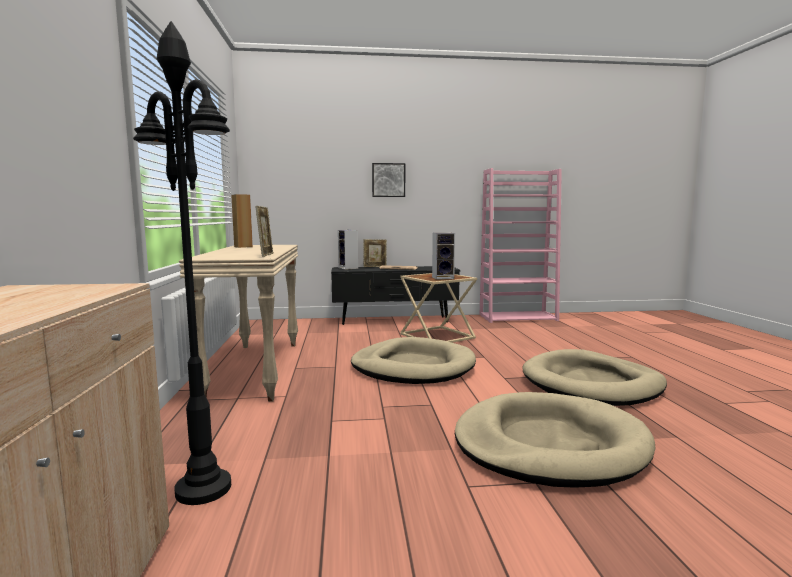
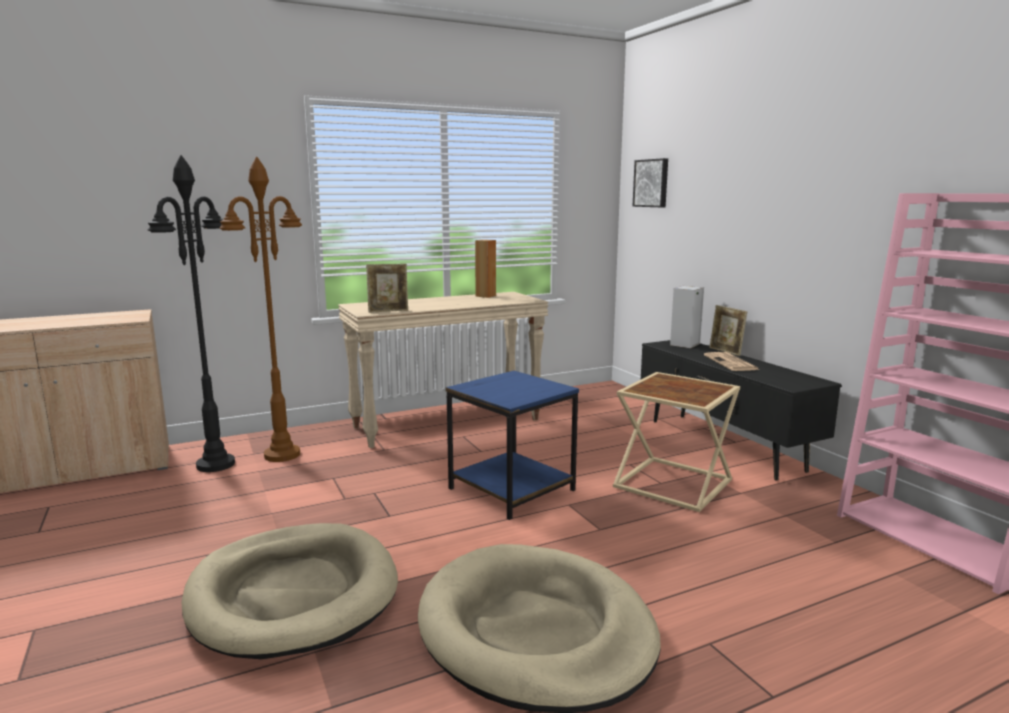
camera: 70 degrees right, 5 degrees up
(230, 443) = (282, 454): none -> brown floor lamp
(388, 180) = (765, 211): picture -> picture (652, 183)
(412, 367) = (511, 488): beige dog bed -> blue side table
(443, 278) = (667, 392): speaker -> none

